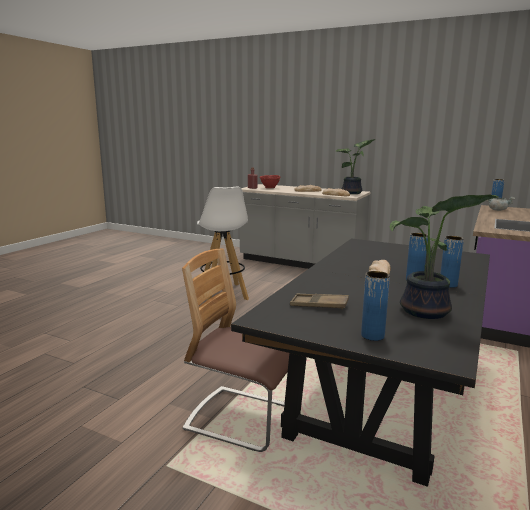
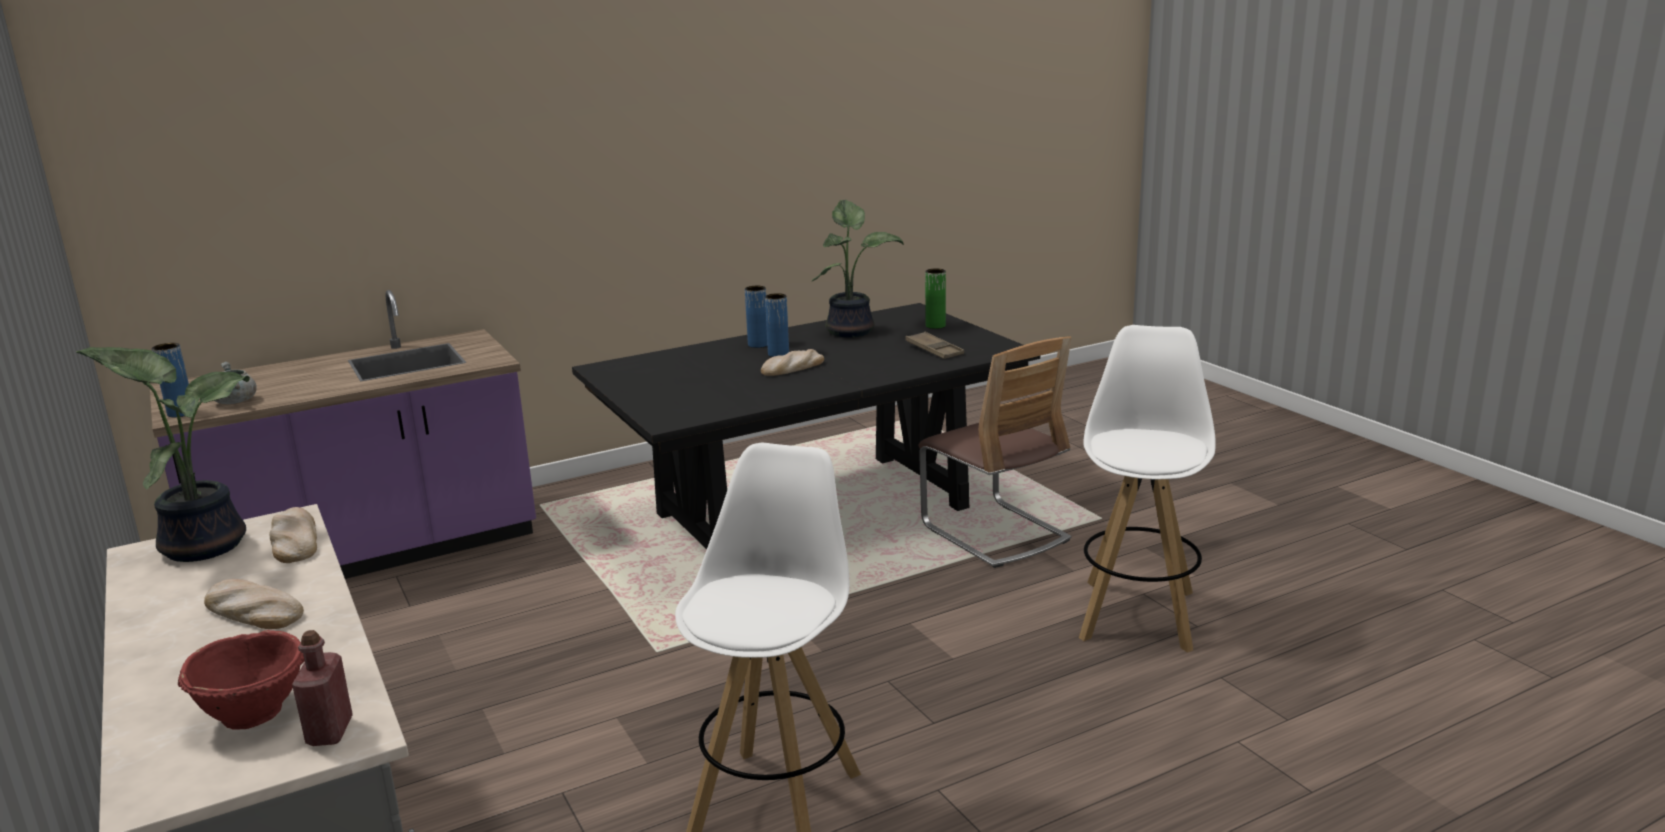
camera: 145 degrees left, 5 degrees up
(120, 384) = (1137, 613): none -> white stool
(372, 336) = (935, 326): blue vase -> green vase

